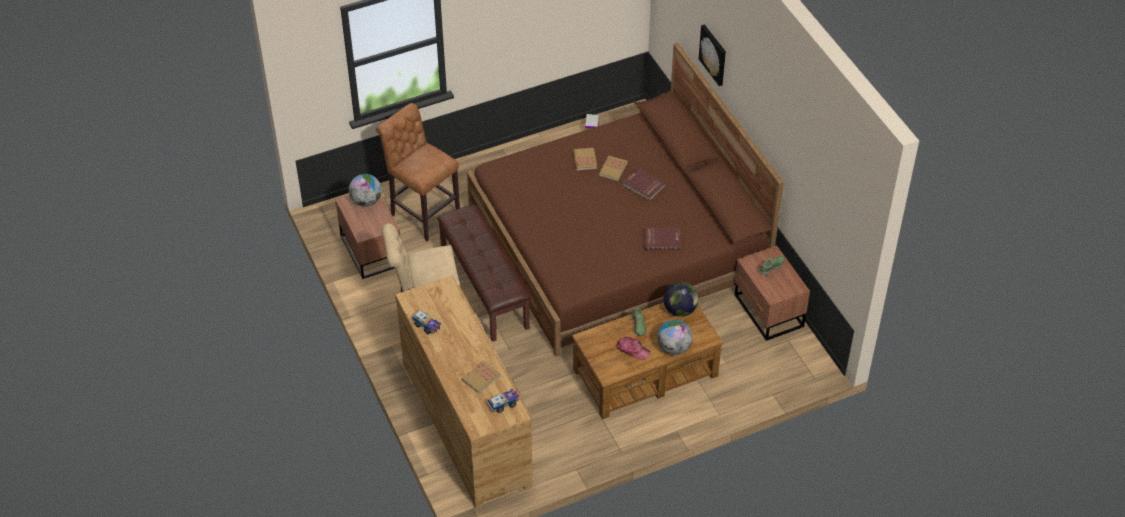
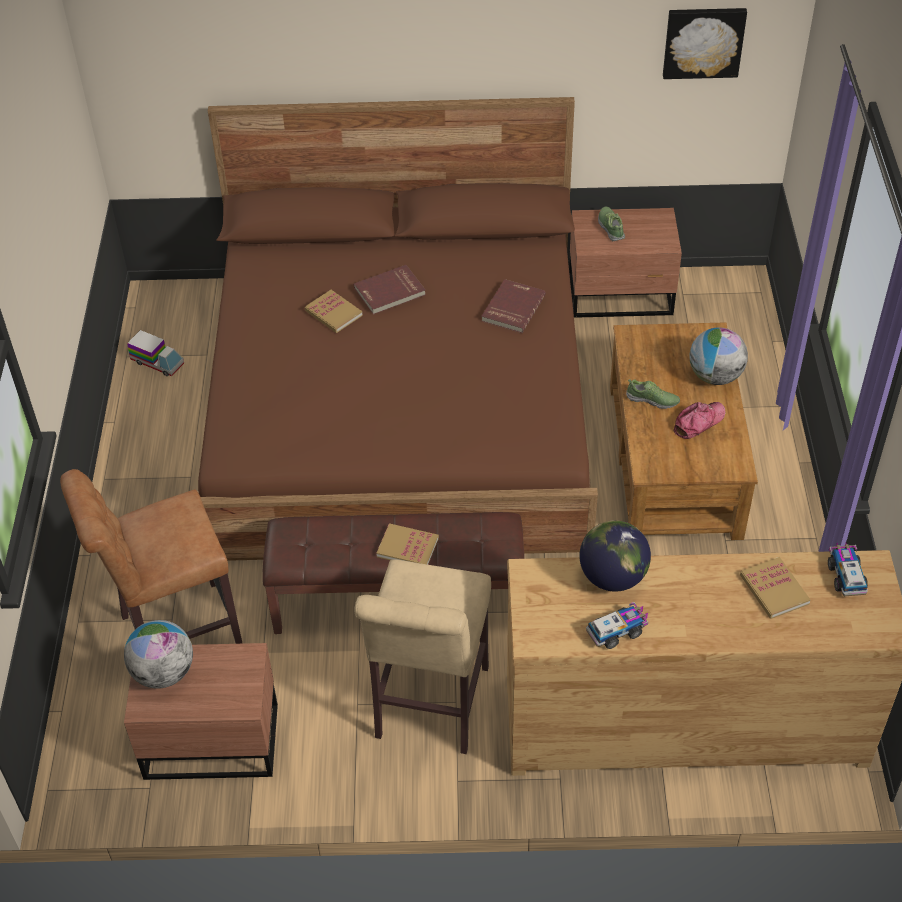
camera: 65 degrees left, 0 degrees up
(585, 160) = (291, 338): book -> book (407, 547)
(680, 310) = (643, 345): globe -> globe (613, 576)
(714, 54) = (313, 48): picture -> picture (703, 41)

